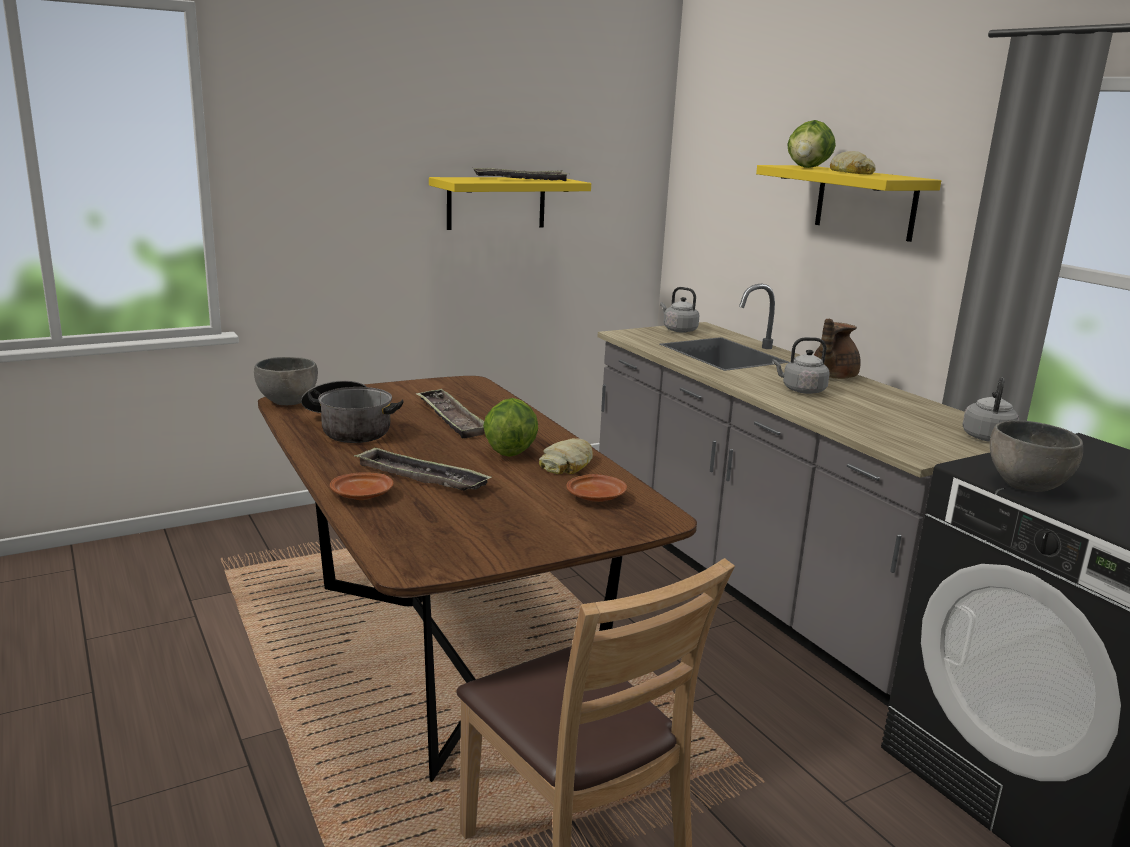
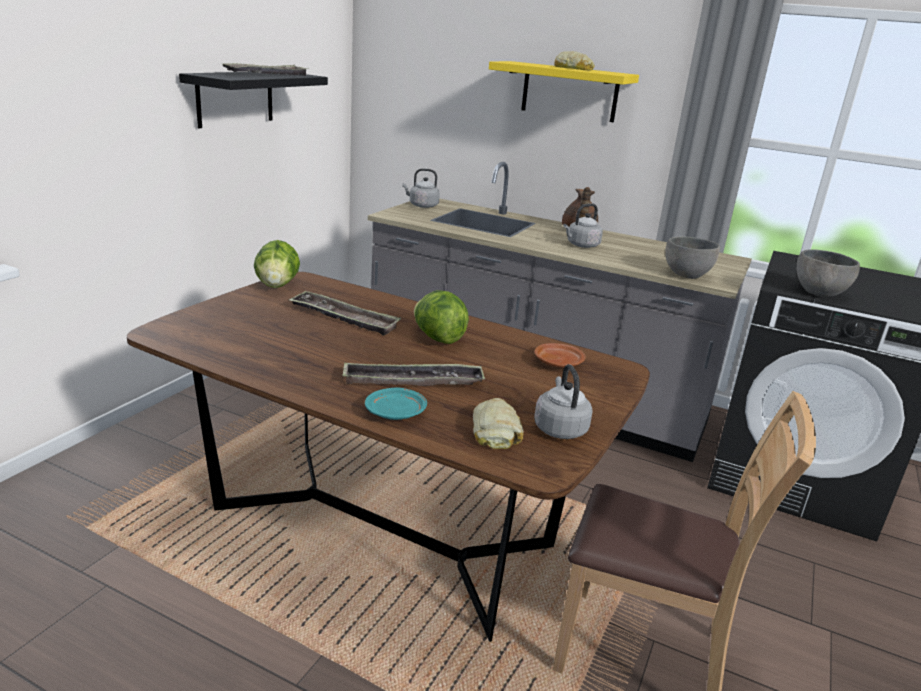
camera: 35 degrees left, 5 degrees up
(288, 401) = (164, 333): grey bowl -> grey bowl (686, 275)
(349, 428) = (272, 348): cooking pot -> none
(363, 495) = (396, 413): brown plate -> turquoise plate
(496, 203) = (235, 98): yellow shelf -> black shelf
(568, 464) = (496, 339): bread -> bread (496, 430)
(808, 168) = (530, 64): lettuce -> lettuce (277, 285)
(987, 437) = (724, 261): grey kettle -> grey kettle (559, 428)

